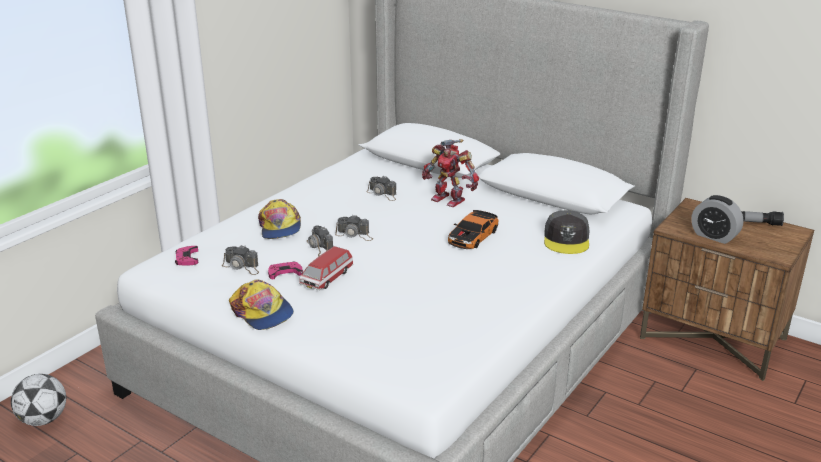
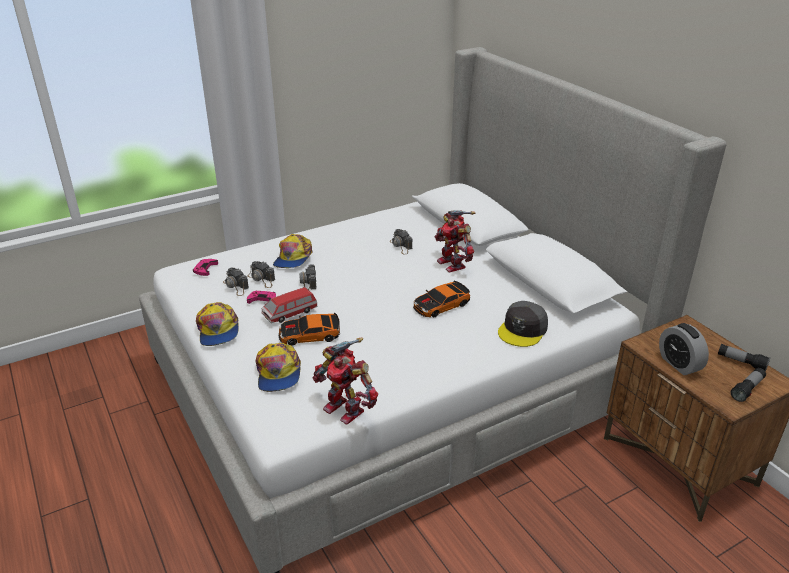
camera: 25 degrees right, 5 degrees up
(44, 419) = (101, 363): football -> none
(354, 235) = (345, 279): camera -> camera (262, 279)
(367, 292) = (310, 335): none -> toy car
(369, 333) = (278, 373): none -> cap
(468, 346) = (345, 409): none -> toy robot
(779, 242) = (747, 389): none -> flashlight

